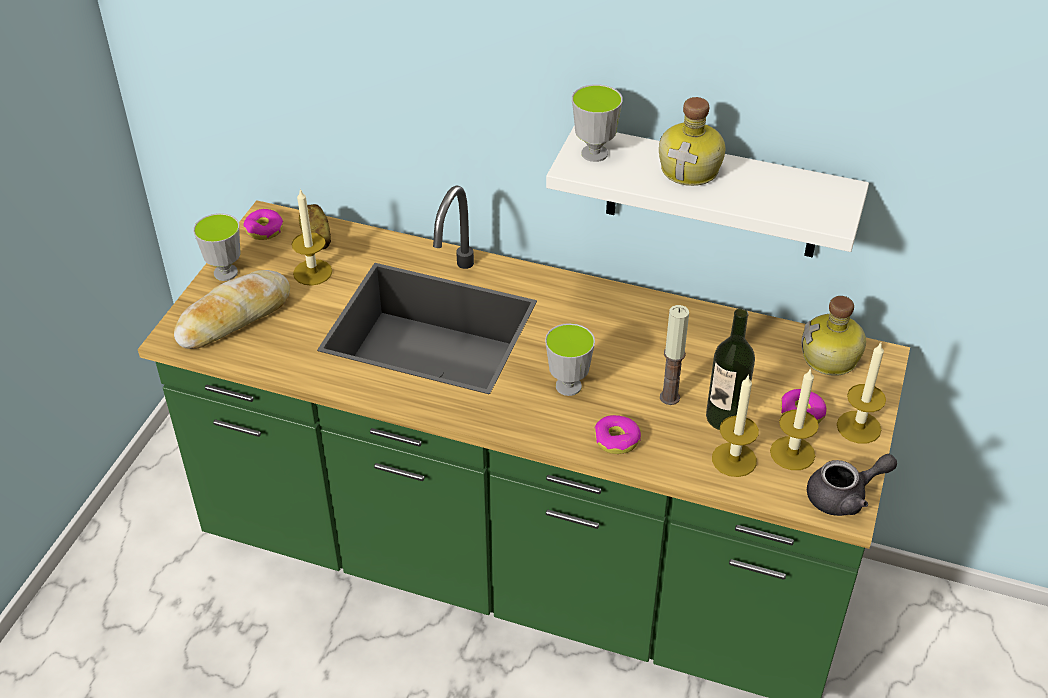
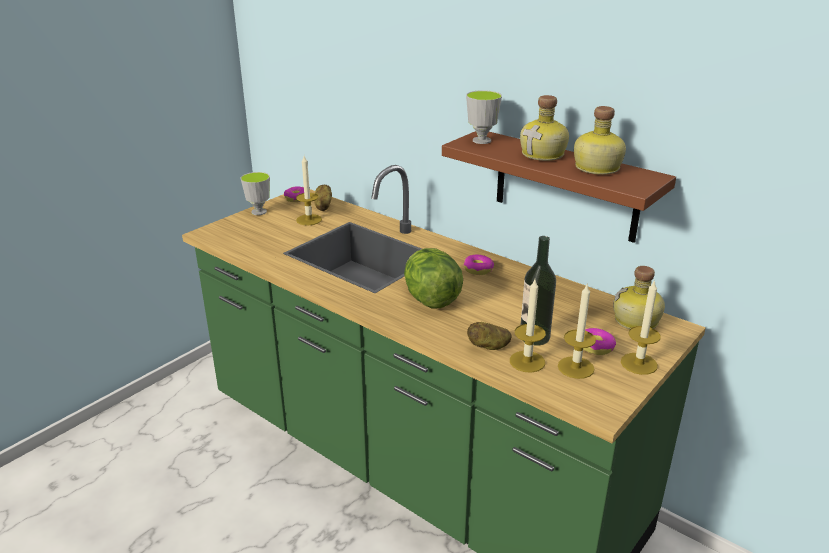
camera: 20 degrees right, 15 degrees down
(234, 318) = (247, 231): bread -> none
(568, 386) = (431, 299): cup -> lettuce
(616, 440) = (446, 333): donut -> donut (478, 269)
(669, 397) = (499, 318): candle -> none
(678, 448) = (488, 346): none -> potato
(713, 193) = (566, 186): white shelf -> brown shelf
(768, 186) = (595, 168): none -> bottle
(844, 496) = (605, 402): grey teapot -> none

